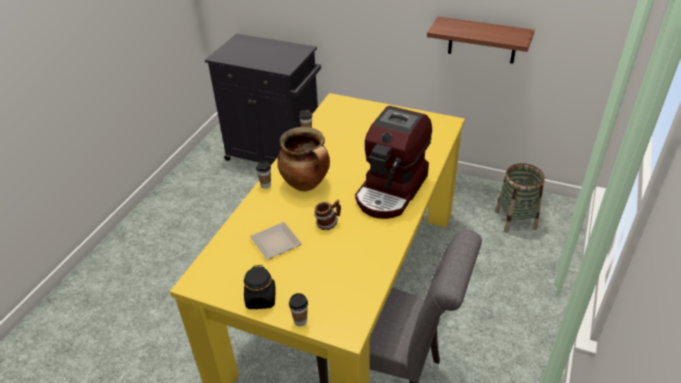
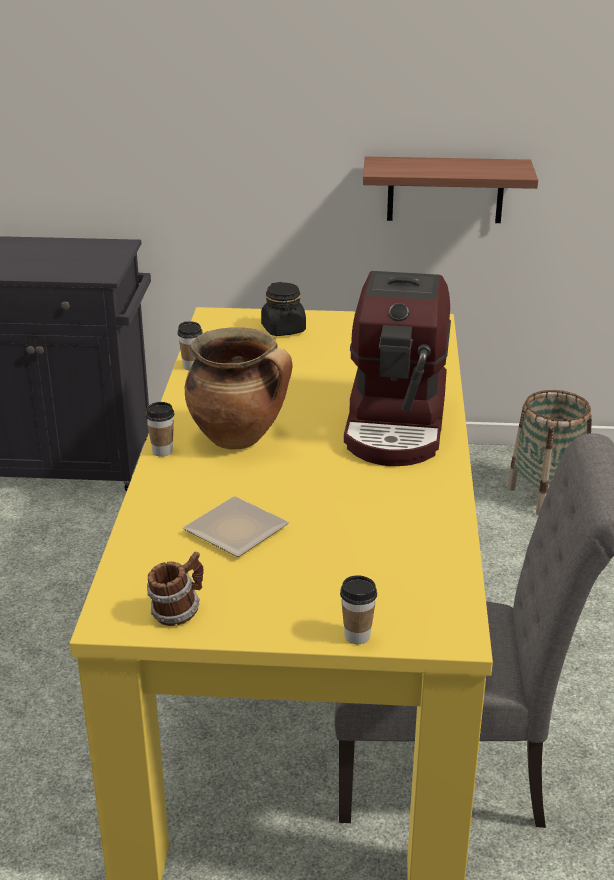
camera: 20 degrees left, 10 degrees down
(261, 299) = (262, 619): black jar -> black jar (283, 329)
(328, 223) = (315, 488): mug -> mug (177, 612)

